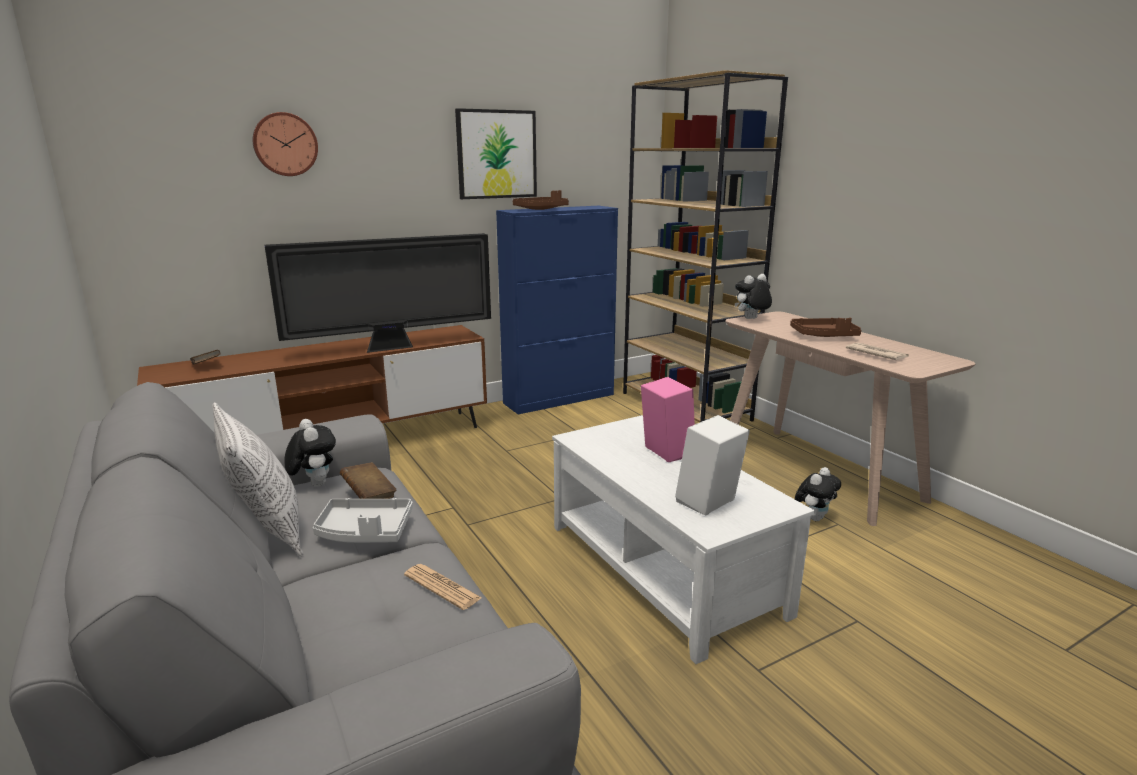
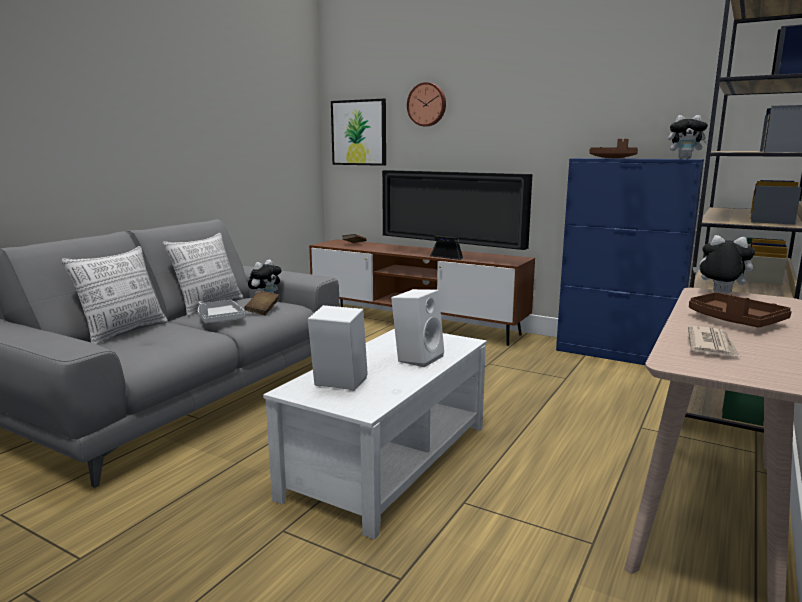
camera: 60 degrees right, 5 degrees down
(309, 630) = (123, 332): none -> pillow
(442, 587) = (172, 344): newspaper -> none
(496, 154) = (590, 107): picture -> picture (359, 132)
(664, 452) = (417, 358): pink speaker -> white speaker
(814, 517) = (585, 524): plush toy -> plush toy (685, 159)

